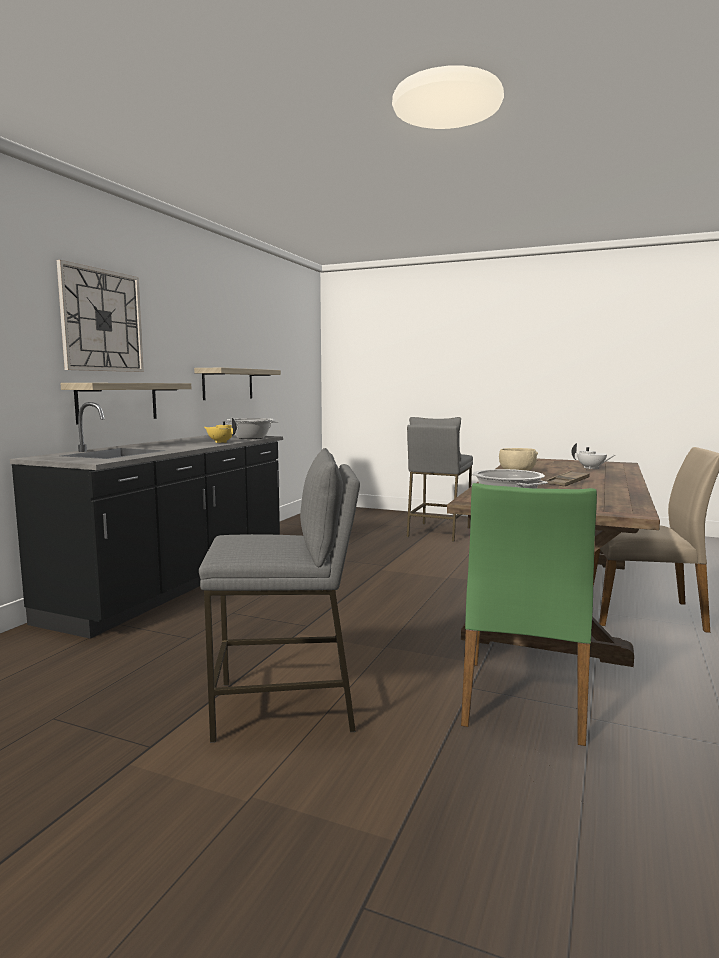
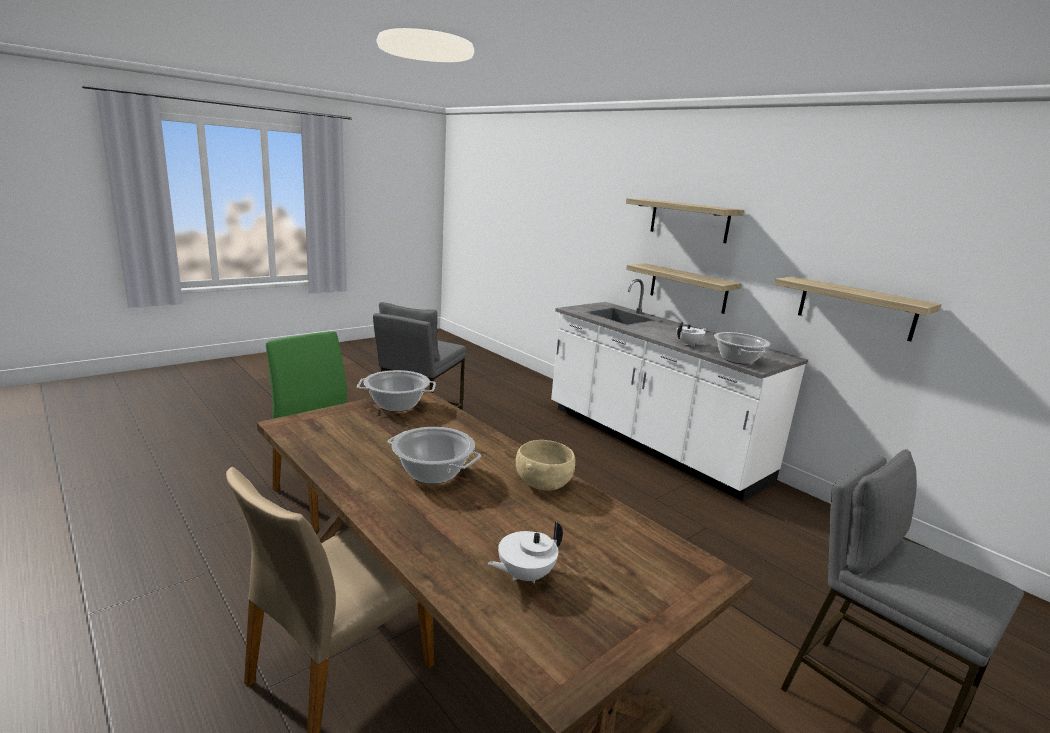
camera: 115 degrees right, 10 degrees up
(102, 320) = (689, 220): wall clock -> shelf
(177, 583) = (651, 443): black counter -> white counter
(221, 442) = (689, 344): yellow teapot -> white teapot
(567, 482) = (432, 473): brown tray -> cooking pot

